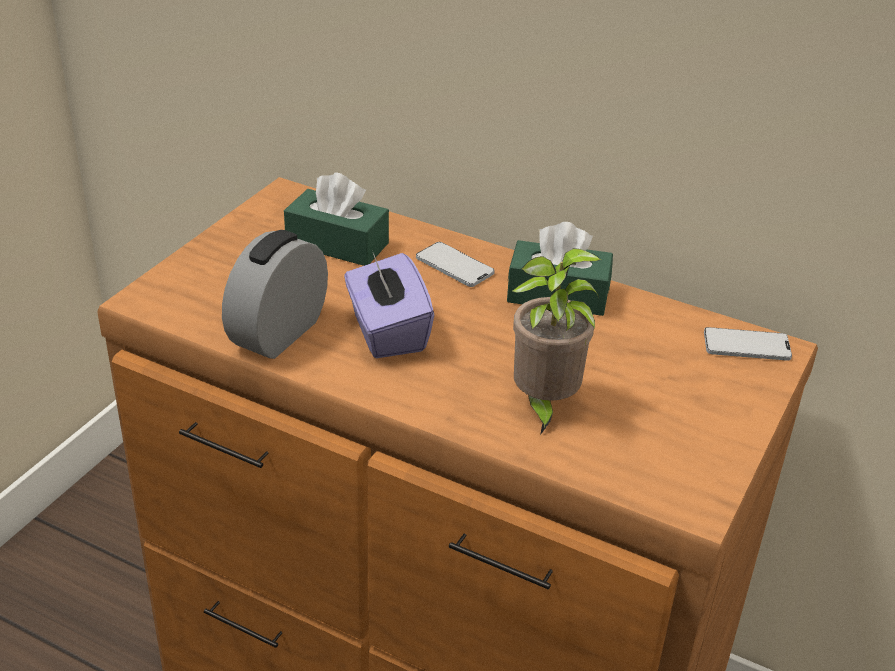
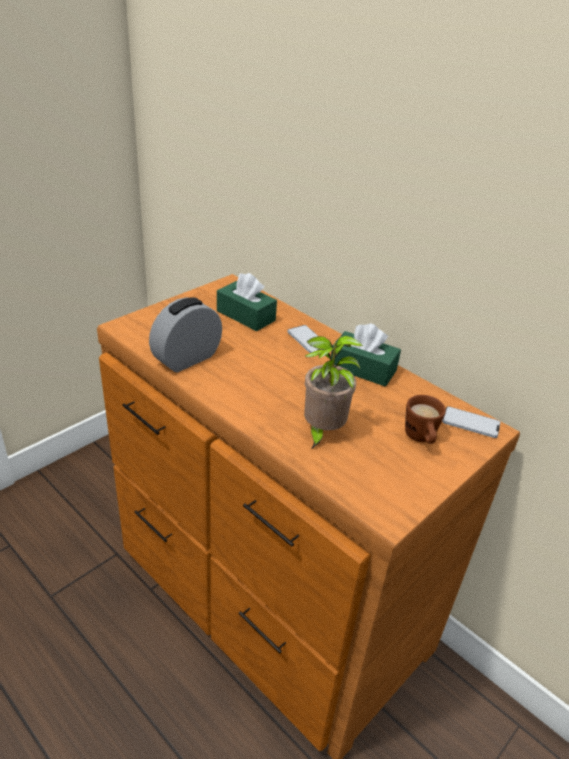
camera: 15 degrees right, 0 degrees up
(387, 332) = (249, 370): purple tissue box -> none
(688, 384) = (421, 439): none -> brown mug

